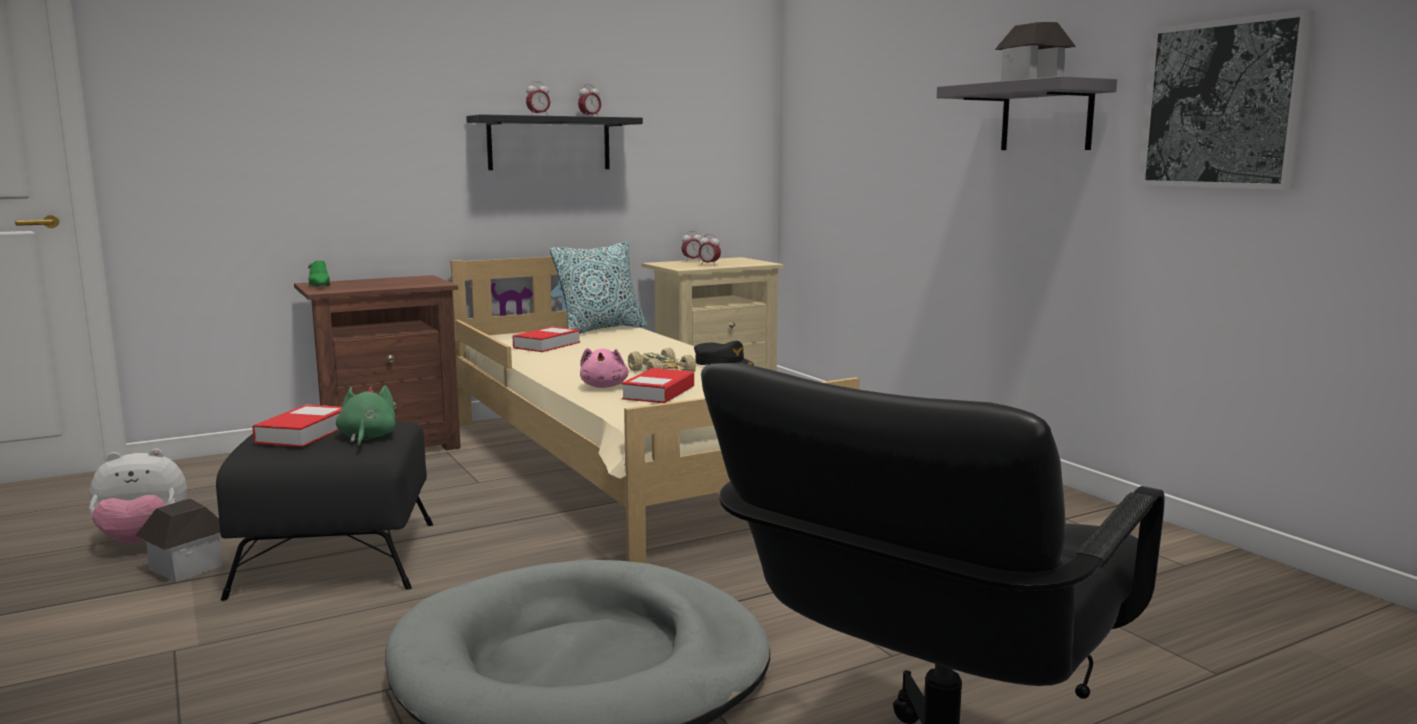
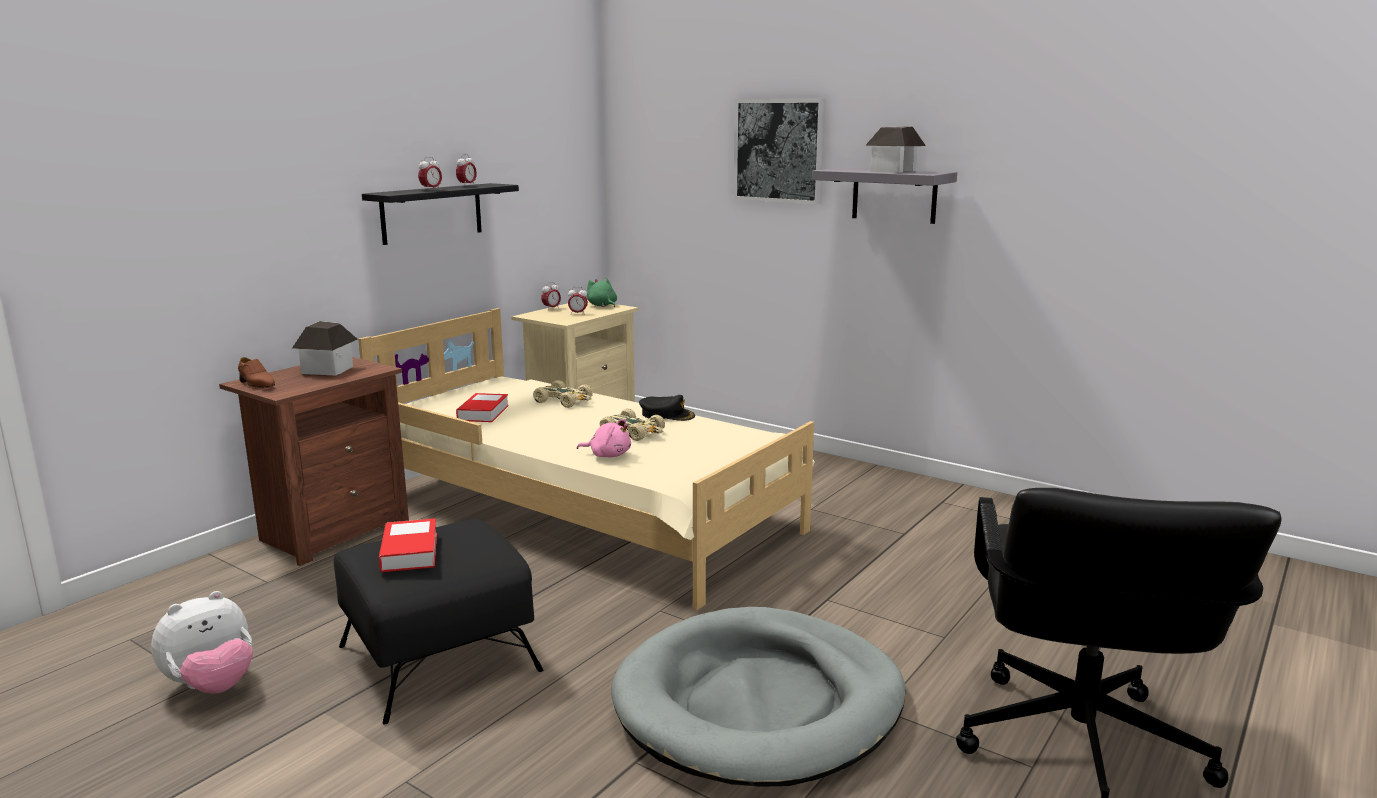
camera: 25 degrees left, 5 degrees up
(187, 567) = (302, 701): toy house -> toy house (328, 370)
(319, 285) = (256, 384): green shoe -> brown shoe
(367, 438) = (474, 545): green plush toy -> green plush toy (602, 306)
(601, 329) = (502, 387): pillow -> none
(604, 386) = (608, 455): pink plush toy -> pink plush toy turned 45 degrees counterclockwise
(639, 344) = (564, 401): none -> beige toy car
(658, 393) = (663, 455): book -> none
(1223, 104) = (1045, 199): picture -> picture (779, 150)

